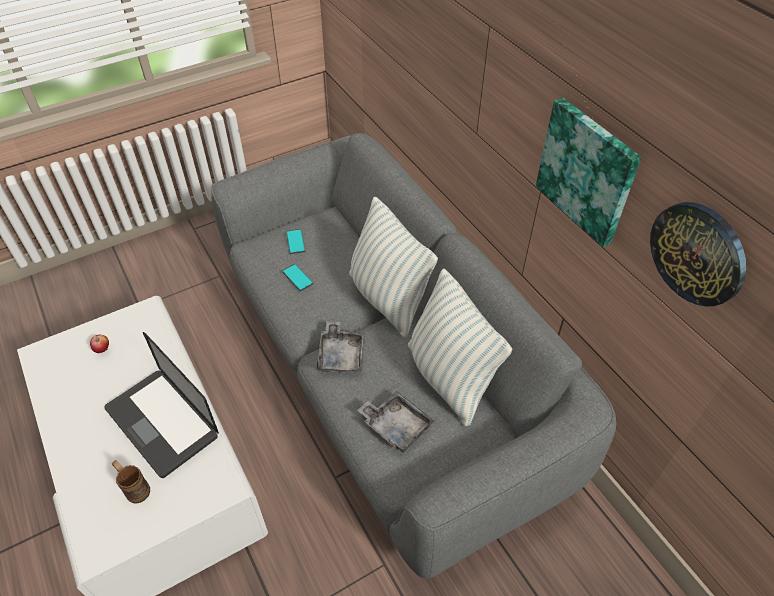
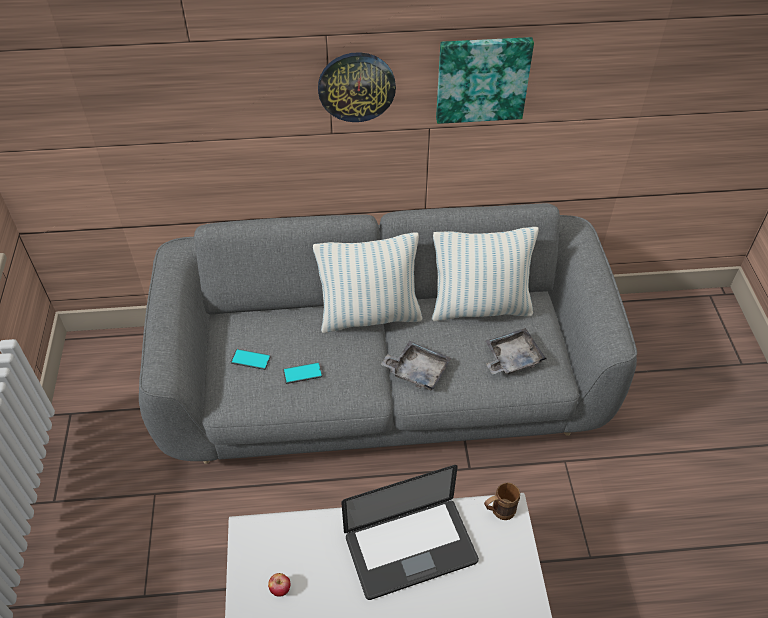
camera: 65 degrees left, 0 degrees up
(134, 488) = (477, 590): brown mug -> brown mug (498, 512)
(698, 253) = (596, 67): wall clock -> wall clock (356, 86)

